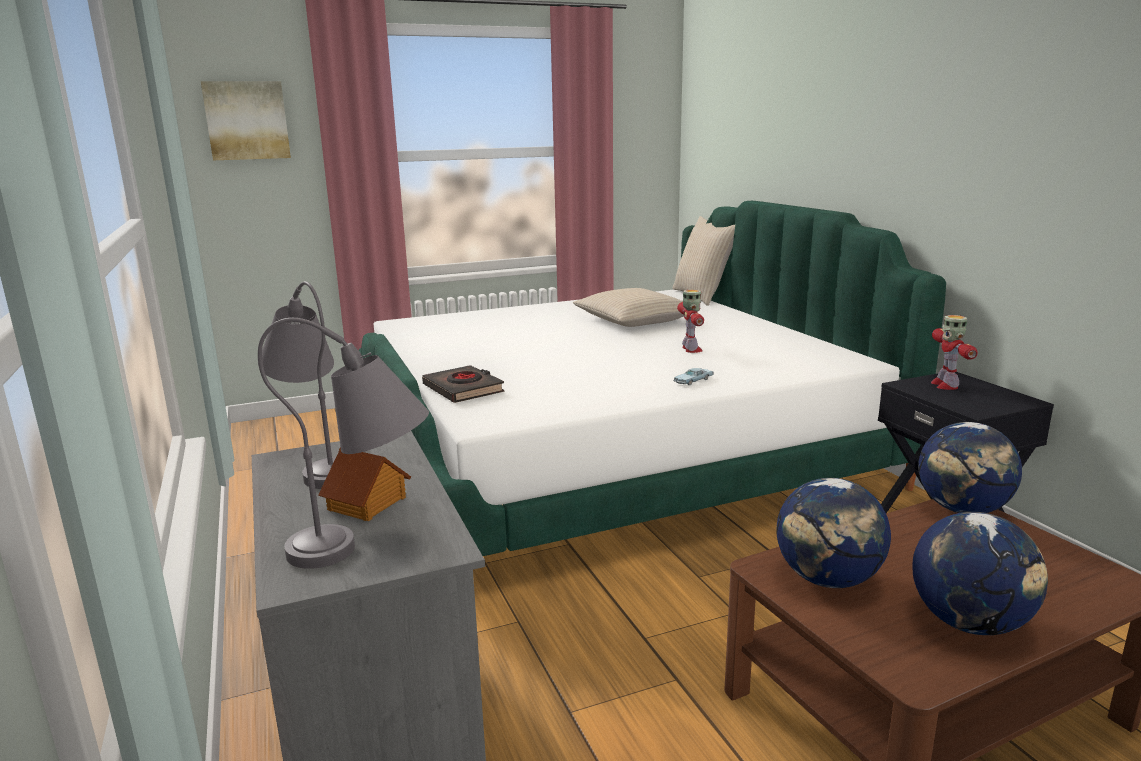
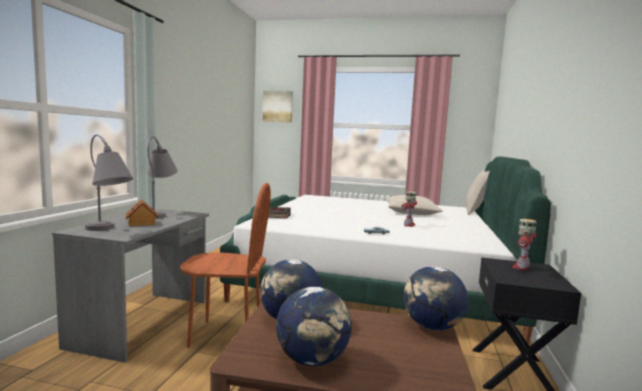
camera: 35 degrees right, 10 degrees down
(565, 658) = (226, 335): none -> brown chair

